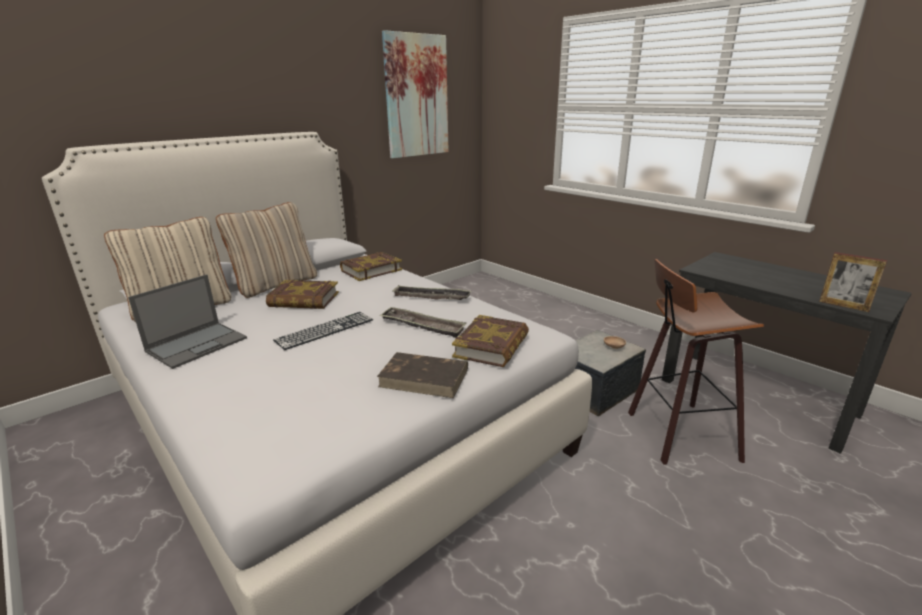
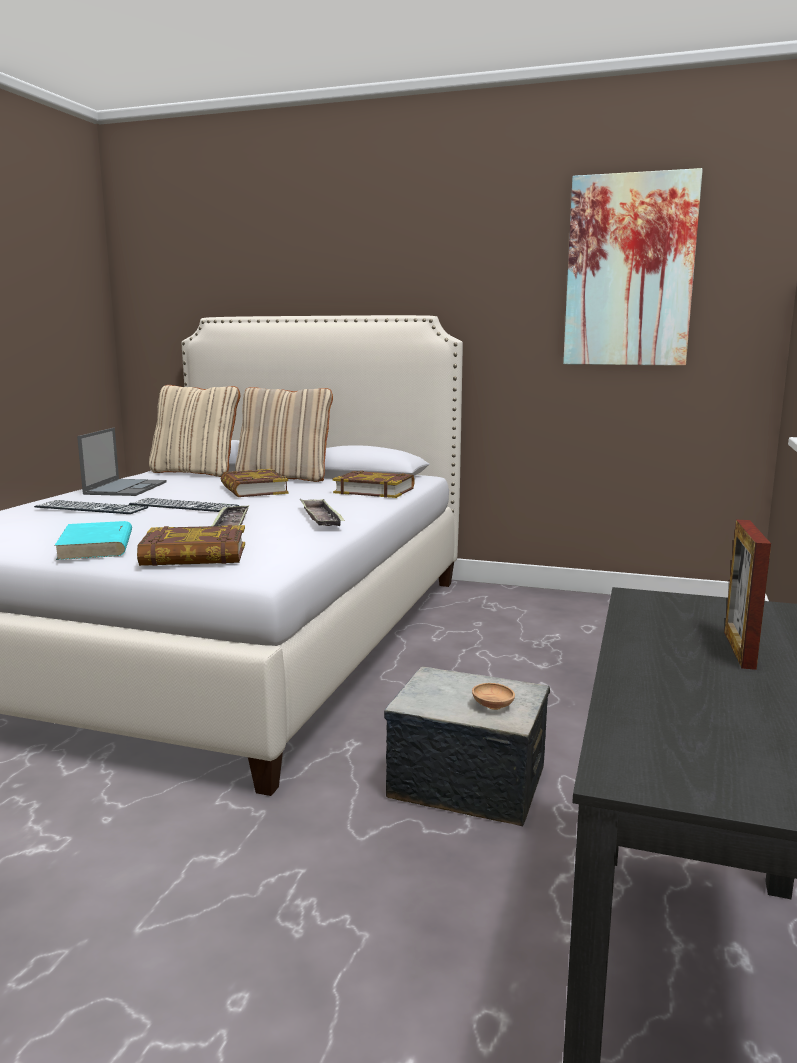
camera: 60 degrees right, 10 degrees down
(198, 344) = (126, 488): laptop -> laptop turned 90 degrees counterclockwise
(276, 366) = (91, 507): none -> keyboard
(425, 378) = (96, 546): brown book -> turquoise book
(677, 434) = (404, 892): stool -> none
(843, 306) = (615, 732): picture frame -> picture frame (739, 649)

